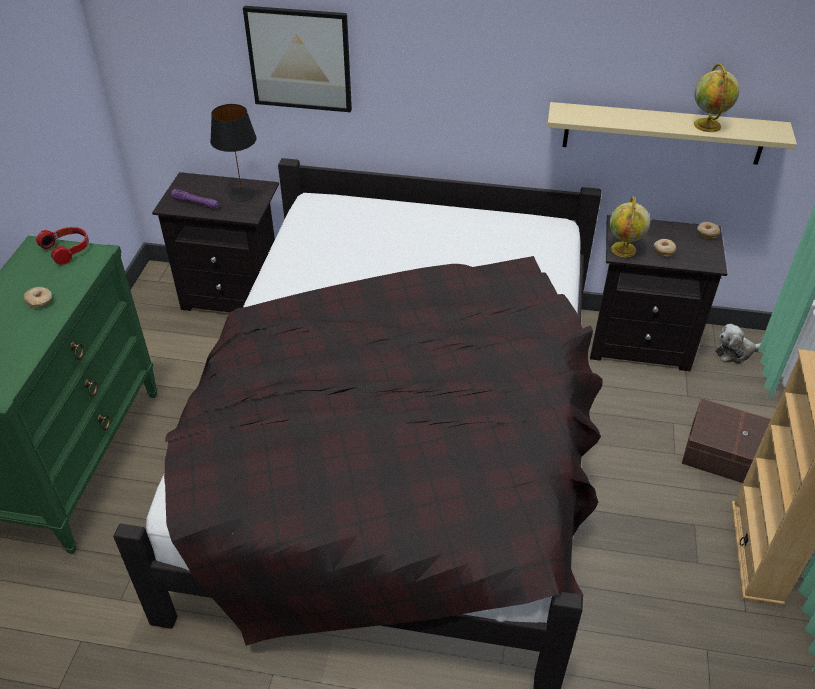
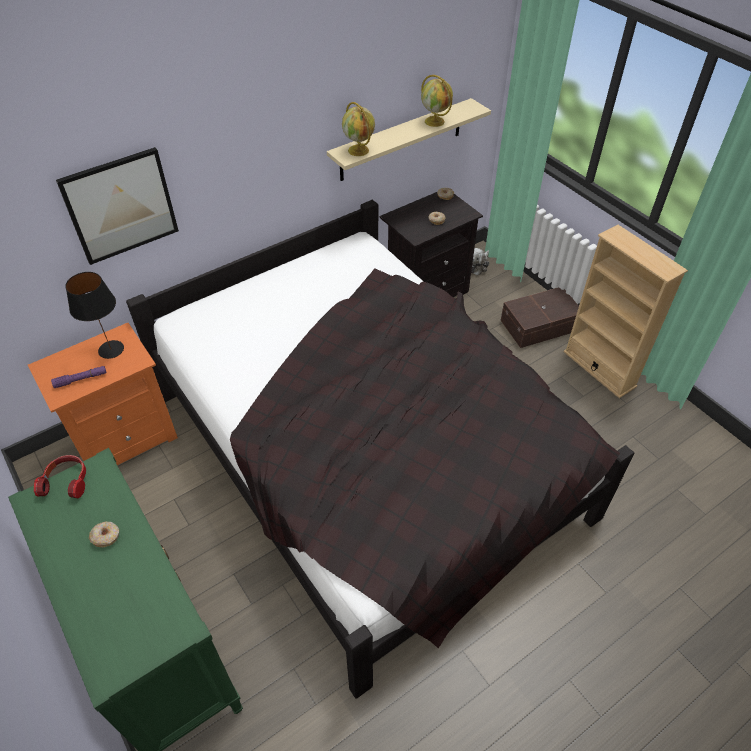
camera: 45 degrees left, 5 degrees up
(235, 295) = (126, 438): black nightstand -> orange nightstand
(623, 250) = (416, 233): globe -> globe (359, 150)

